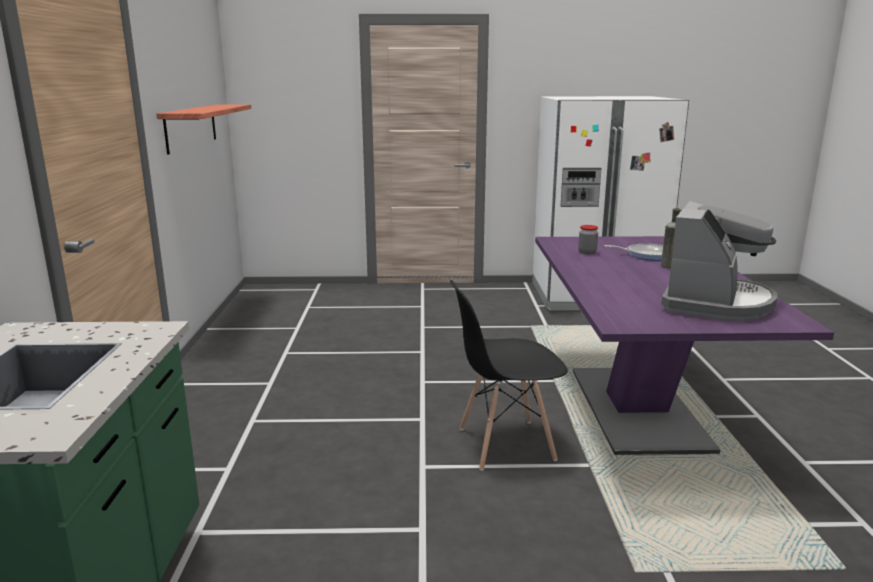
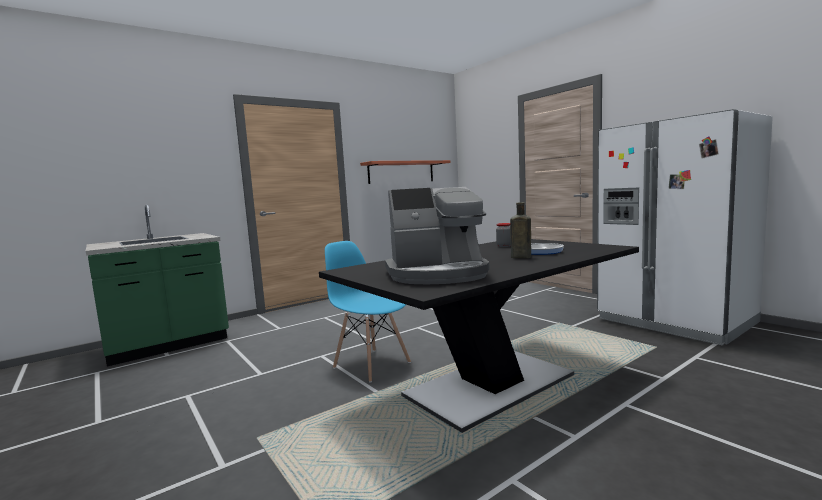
camera: 55 degrees right, 10 degrees down
(505, 444) = (371, 364): black chair -> blue chair
(637, 408) = (490, 385): purple dining table -> black dining table

